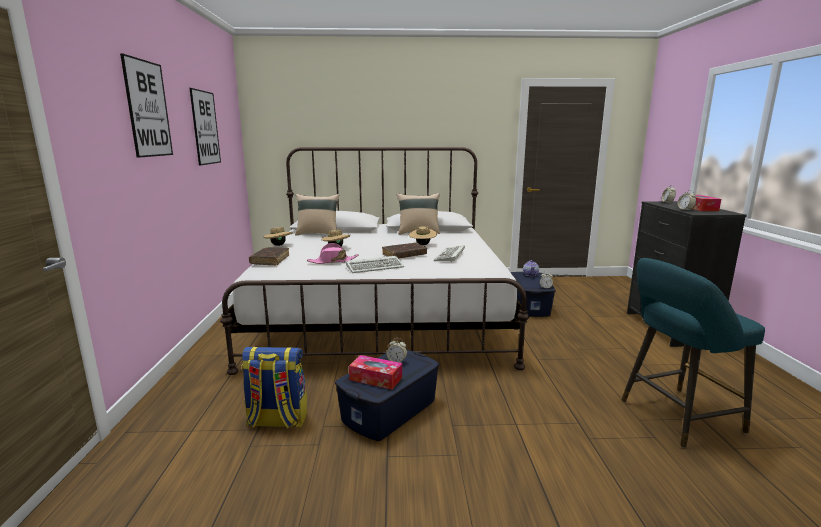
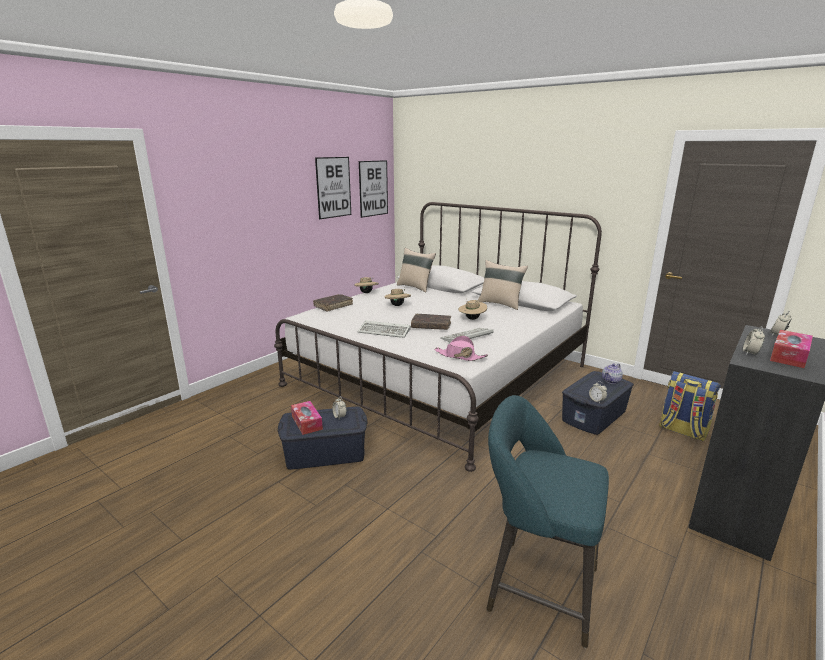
camera: 40 degrees right, 5 degrees up
(148, 109) = (258, 182): picture -> picture (373, 188)
(277, 421) = (260, 427): backpack -> backpack (682, 431)
(333, 261) = (368, 318): pink hat -> pink hat (460, 356)

